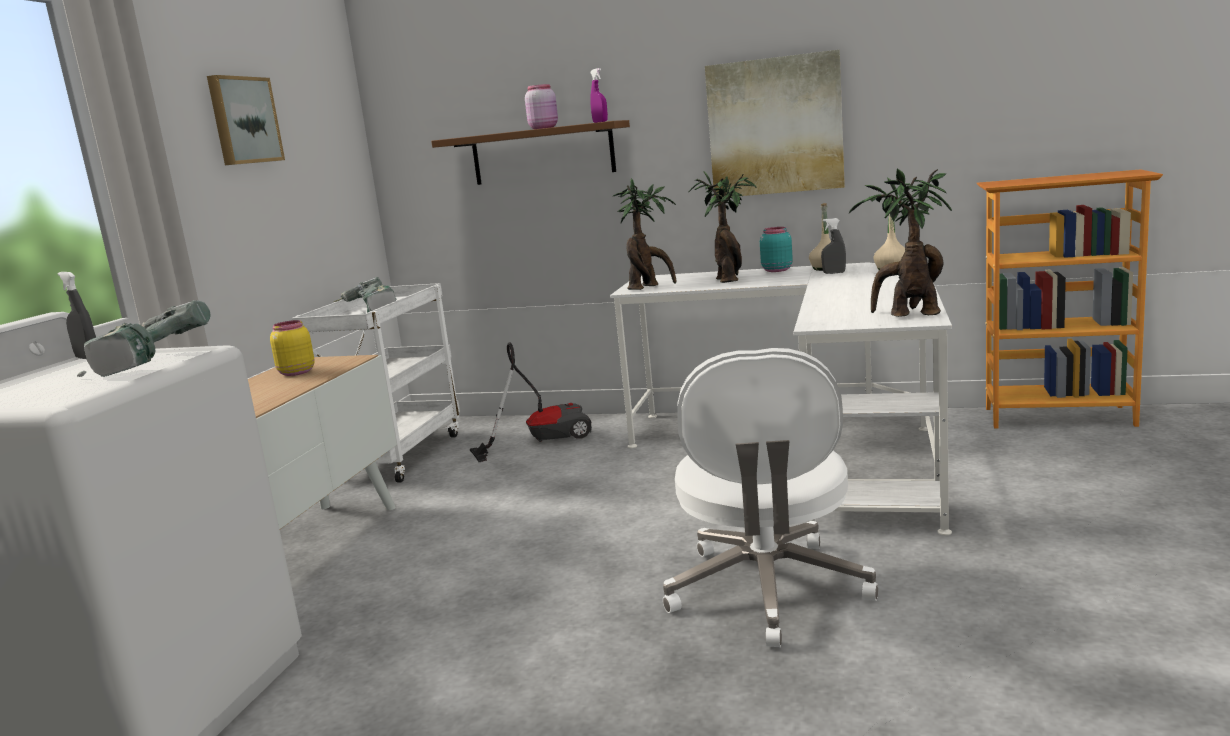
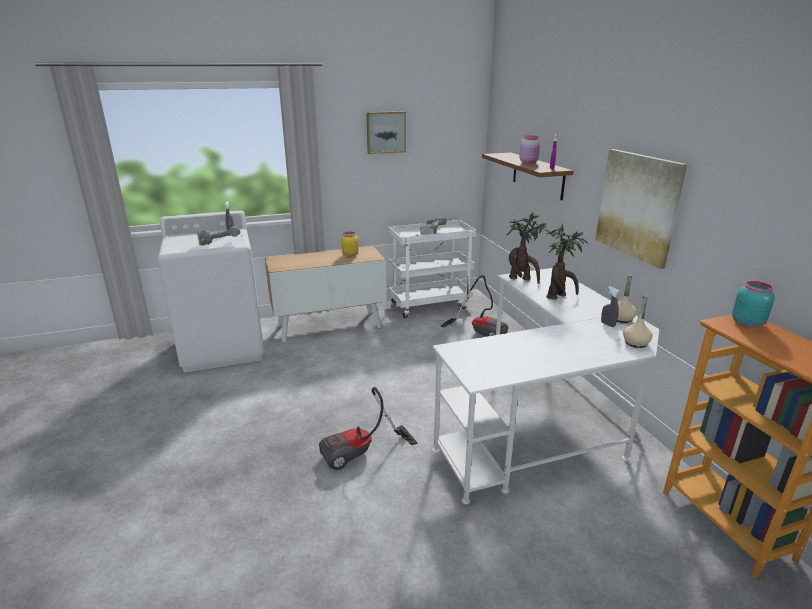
camera: 55 degrees right, 10 degrees up
(767, 591) = (361, 454): white office chair -> vacuum cleaner
(776, 270) = (602, 304): turquoise jar -> turquoise jar (747, 322)
(908, 315) = (489, 373): potted plant -> none

